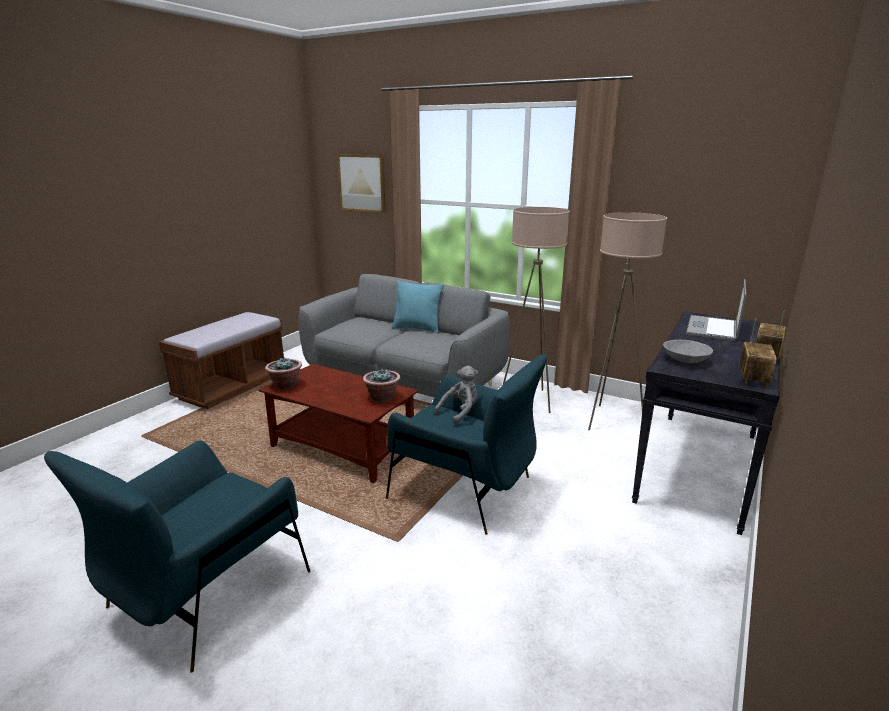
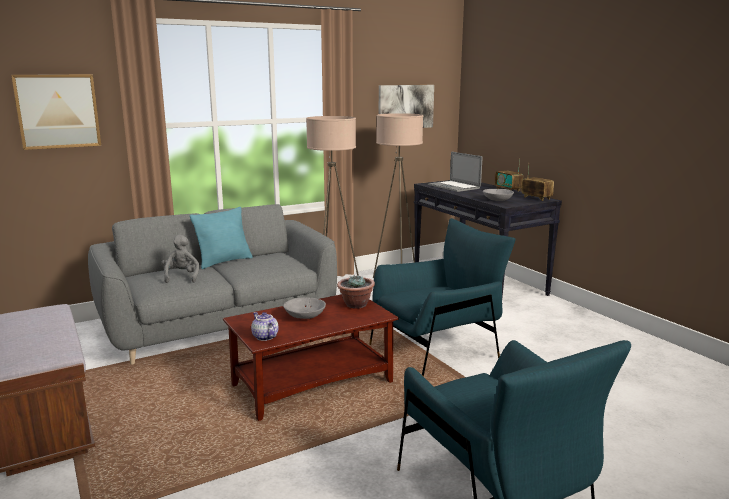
camera: 60 degrees left, 5 degrees down
(285, 385) = (264, 337): potted plant -> teapot
(338, 387) = (305, 316): none -> grey bowl
(460, 412) = (416, 287): grey plush toy -> grey plush toy (181, 277)
(702, 206) = (405, 106): none -> picture

